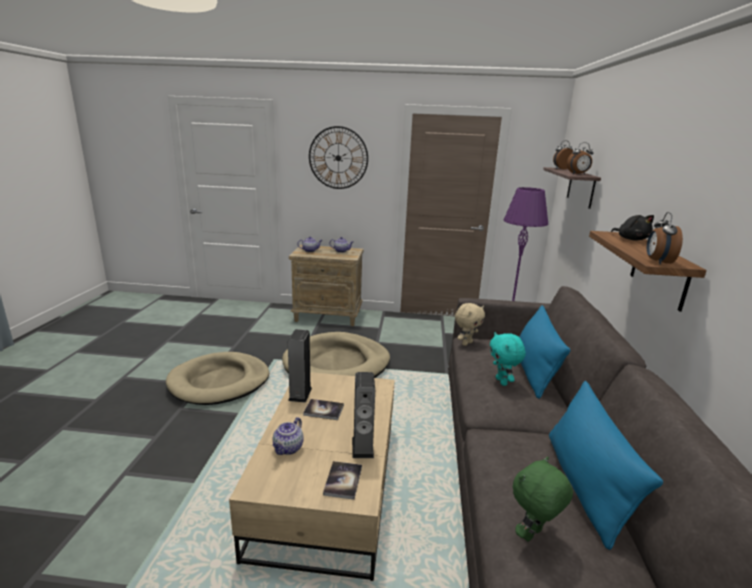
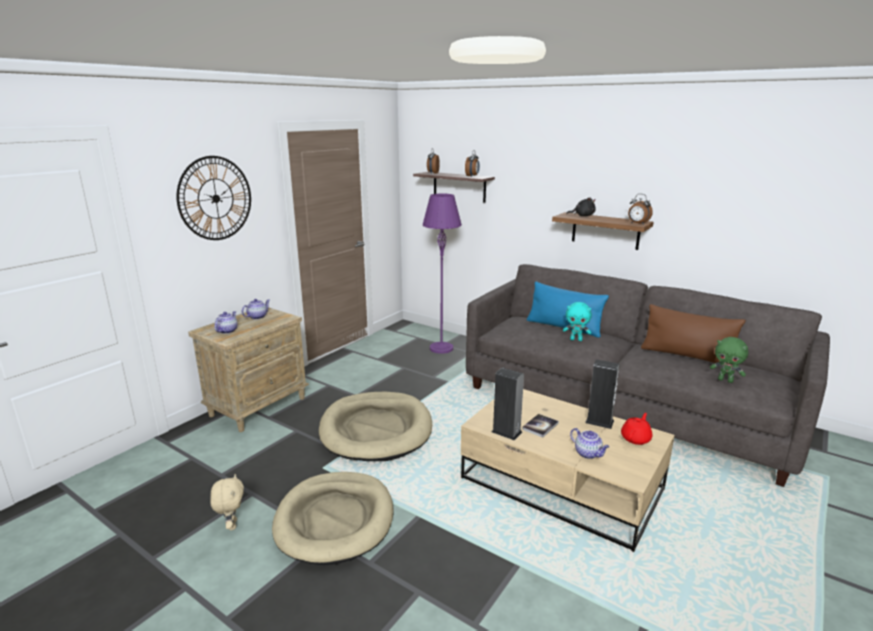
camera: 60 degrees left, 0 degrees up
(343, 481) = (636, 438): book -> red teapot
(466, 343) = (499, 335): beige plush toy -> beige plush toy (231, 525)
(532, 535) = (725, 380): green plush toy -> green plush toy turned 45 degrees counterclockwise
(584, 485) = (687, 355): blue pillow -> brown pillow

